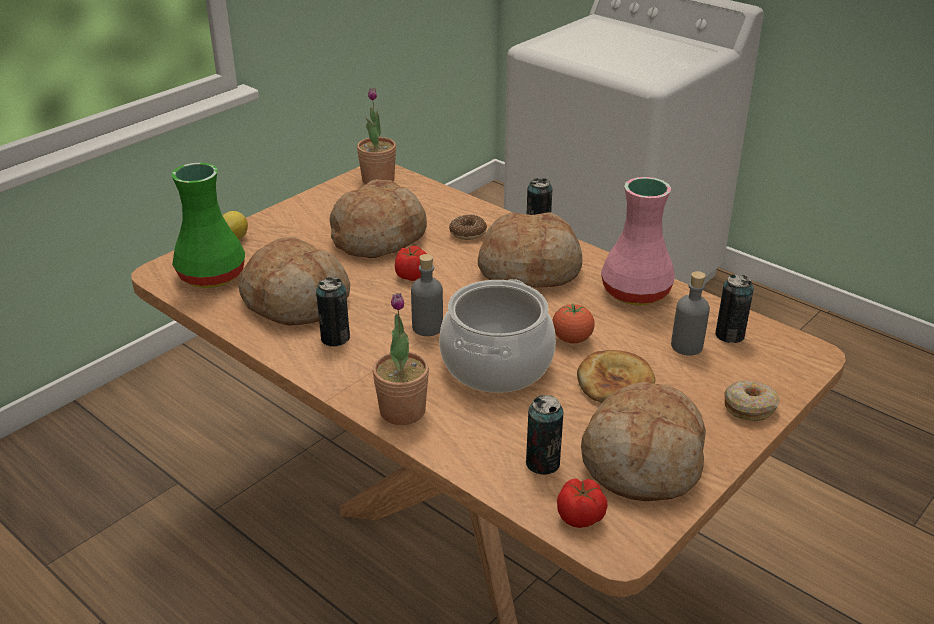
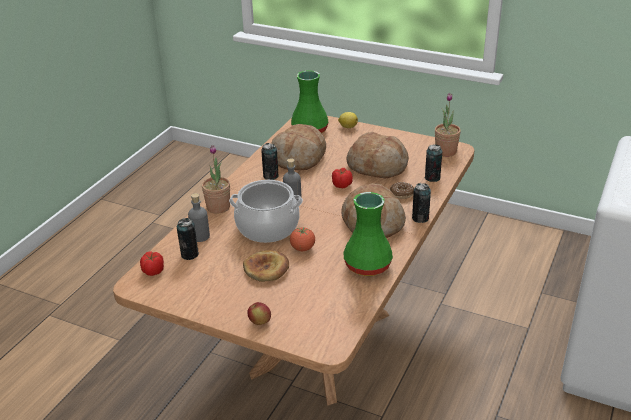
camera: 75 degrees right, 0 degrees up
(637, 292) = (368, 266): pink vase -> green vase
(642, 460) = (200, 286): bread -> none
(687, 346) = (314, 292): grey bottle -> grey bottle (200, 236)
(729, 335) = (335, 309): can -> can (432, 178)
(749, 407) = (260, 322): donut -> apple

